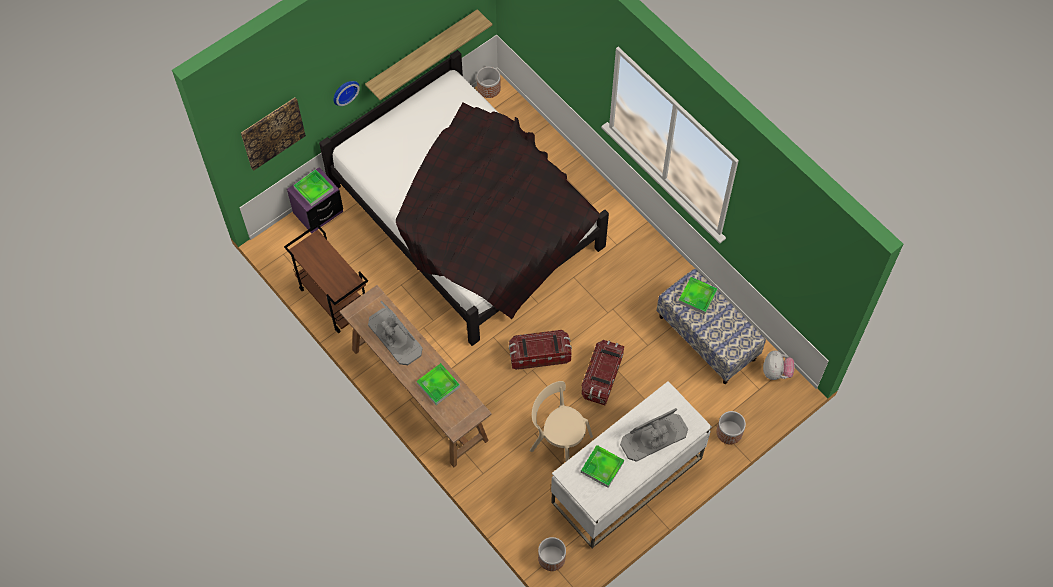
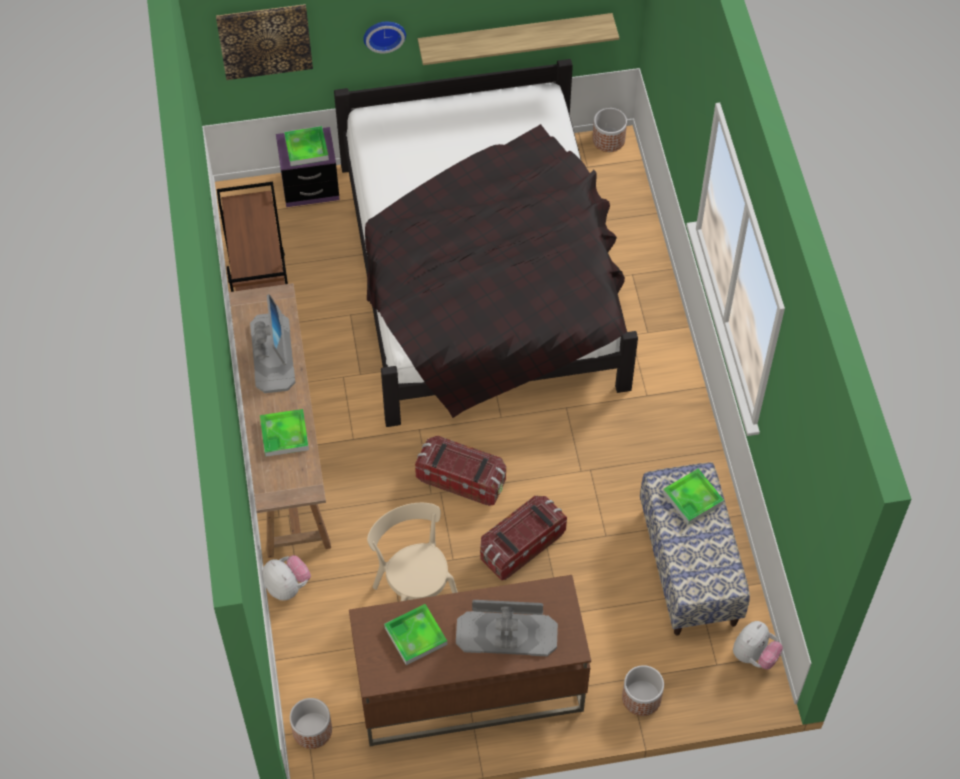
camera: 30 degrees right, 5 degrees down
(477, 478) = (287, 586): none -> plush toy
(626, 481) = (468, 687): white desk -> brown desk

